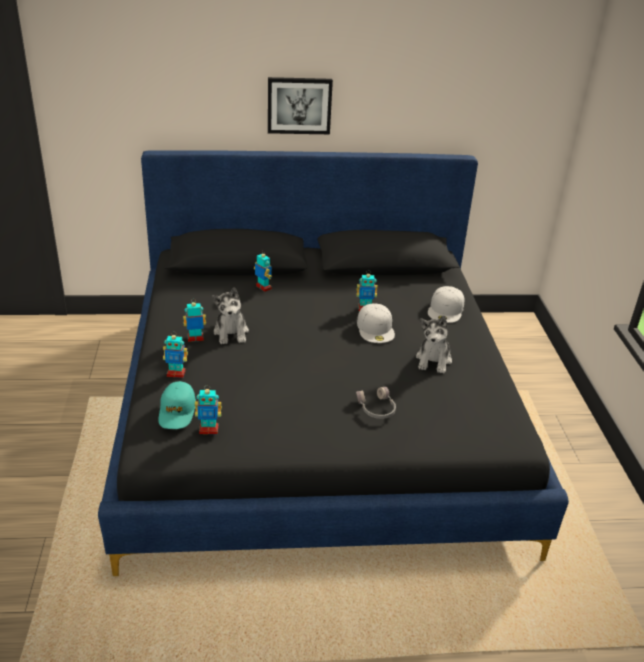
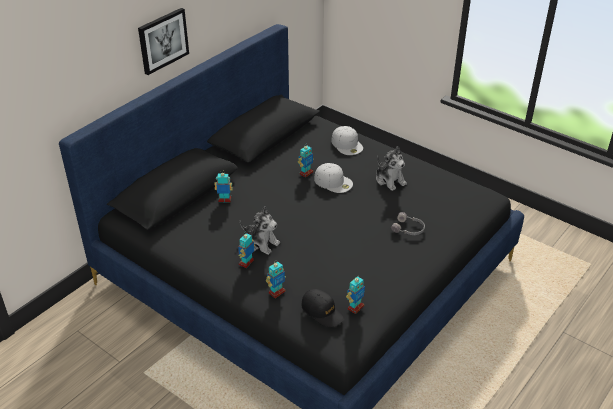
camera: 45 degrees left, 5 degrees up
(177, 411) = (322, 312): turquoise cap -> black cap

